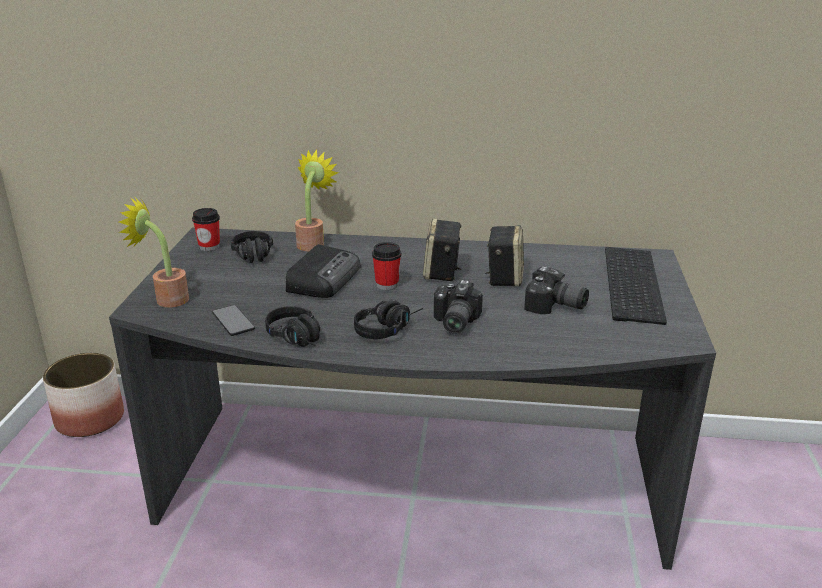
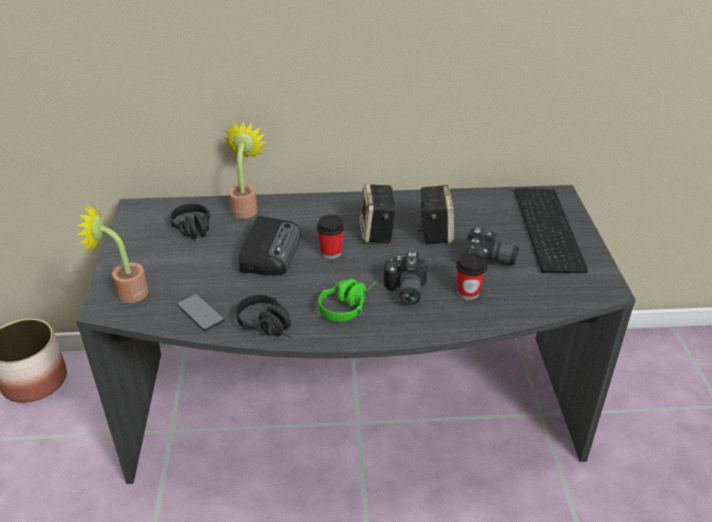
camera: 10 degrees left, 10 degrees up
(209, 246) = (146, 222): cup -> cup (468, 292)
(388, 328) = (348, 305): black headphones -> green headphones

